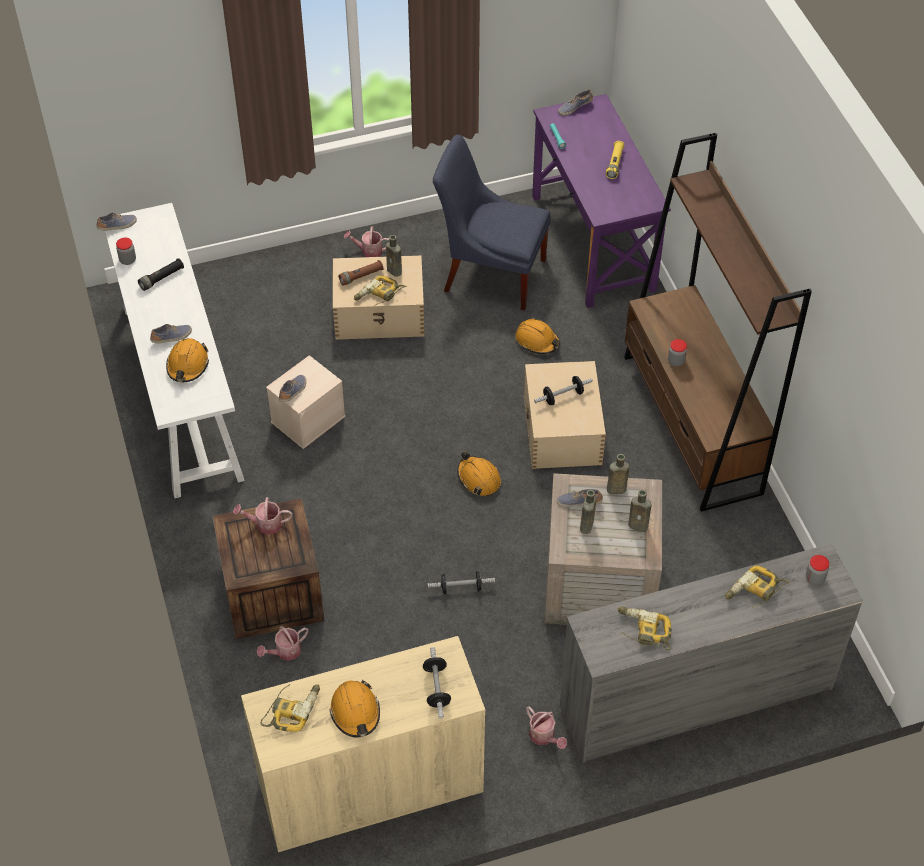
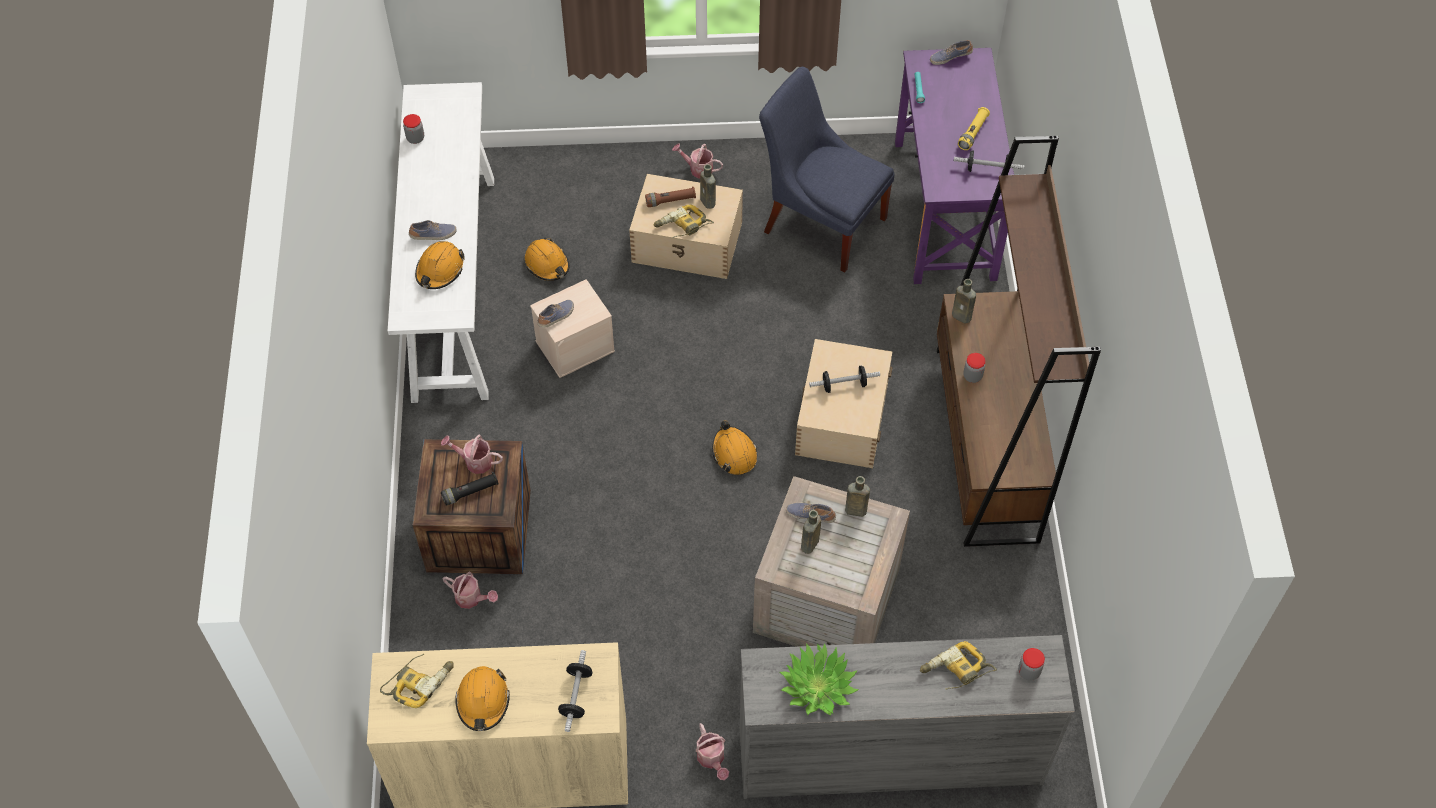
camera: 15 degrees right, 5 degrees up
(117, 226) = (417, 98): shoe -> none
(162, 278) = (444, 166): black flashlight -> black flashlight (470, 492)
(285, 652) = (472, 598): watering can -> watering can turned 135 degrees counterclockwise
(461, 588) = (676, 572): dumbbell -> dumbbell (987, 170)
(537, 341) = (847, 310): orange hard hat -> orange hard hat (547, 264)
(639, 526) = (867, 558): brown bottle -> brown bottle (962, 317)
(643, 631) = (818, 686): power drill -> potted plant

